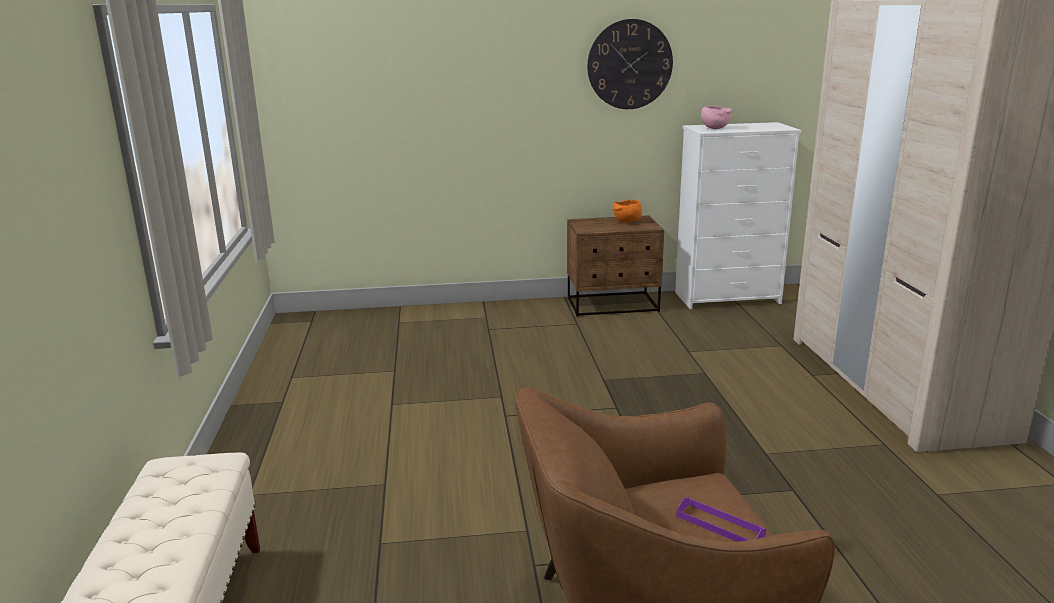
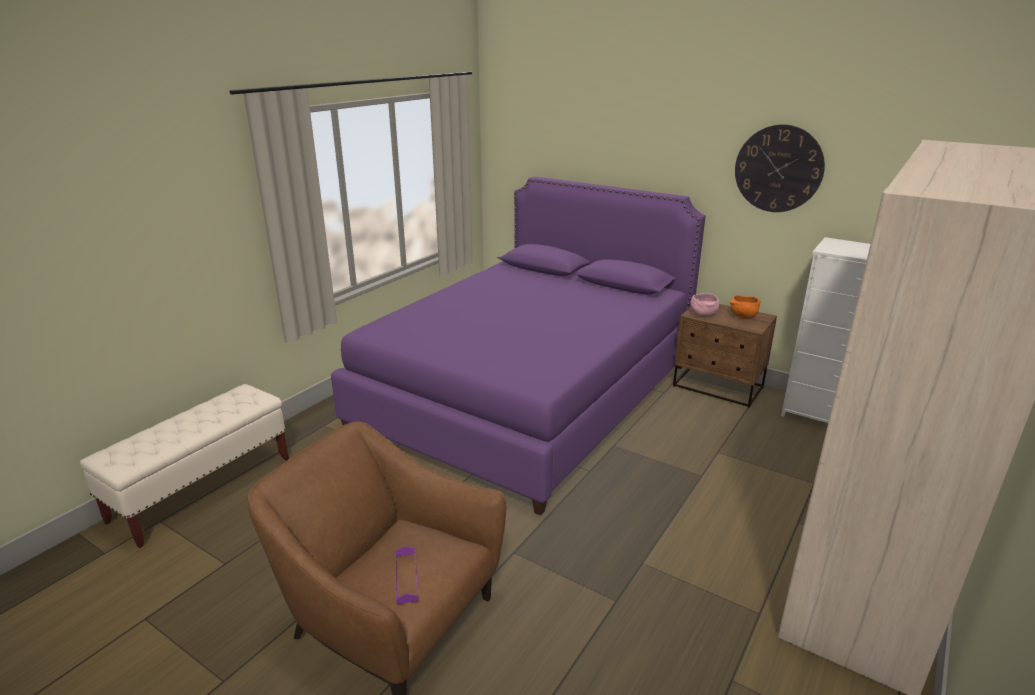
camera: 40 degrees right, 5 degrees up
(457, 371) = (528, 396): none -> purple bed
(714, 128) = (843, 248): pink bowl -> pink bowl (702, 315)

